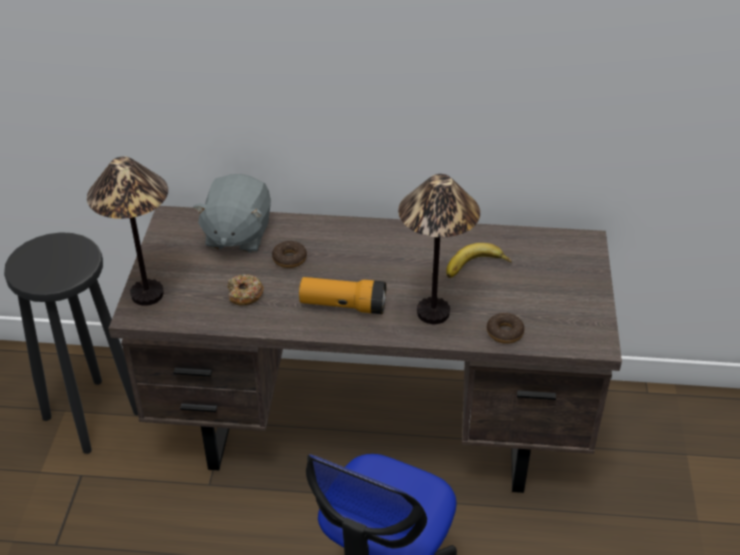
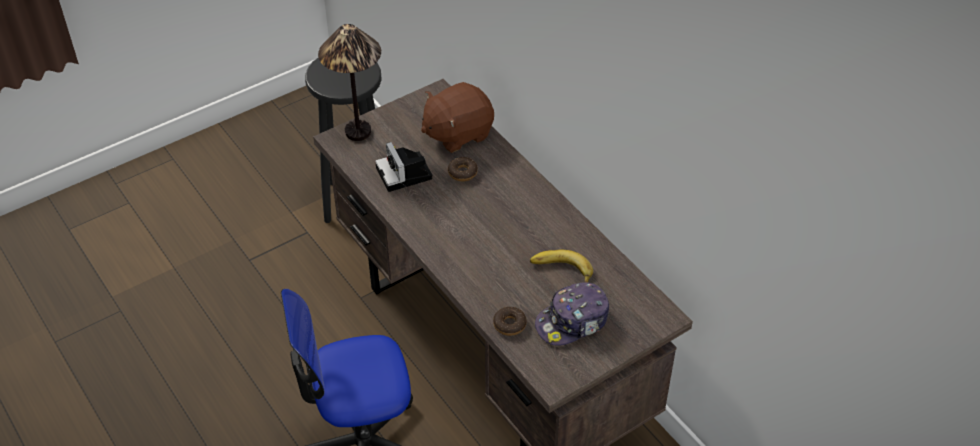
camera: 50 degrees right, 5 degrees up
(237, 235) = (457, 133): grey plush toy -> brown plush toy
(245, 294) = (405, 174): donut -> camera
(343, 305) = (446, 227): flashlight -> none
(433, 313) = (488, 276): table lamp -> none
(540, 293) = (573, 322): none -> cap

